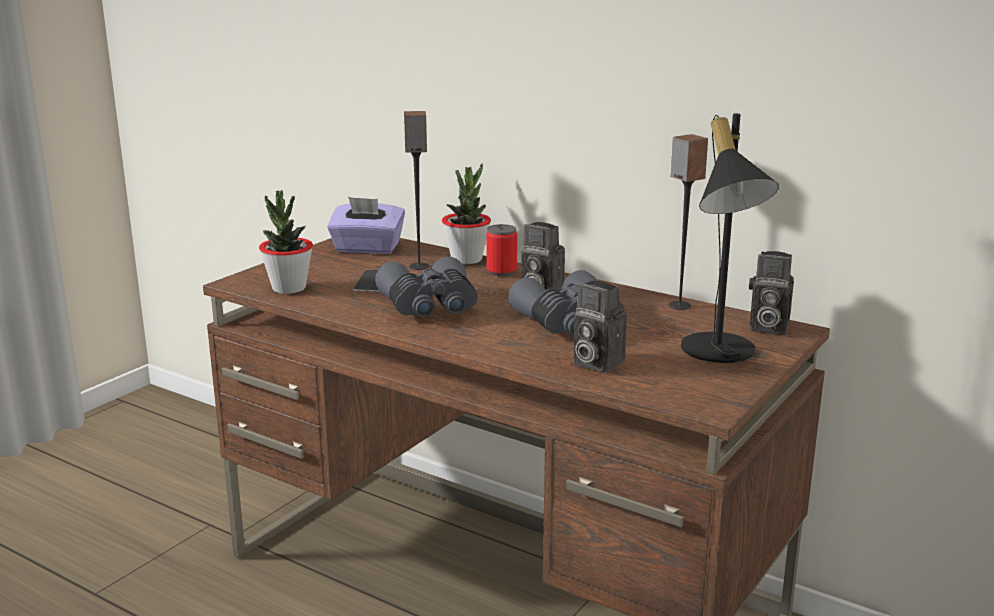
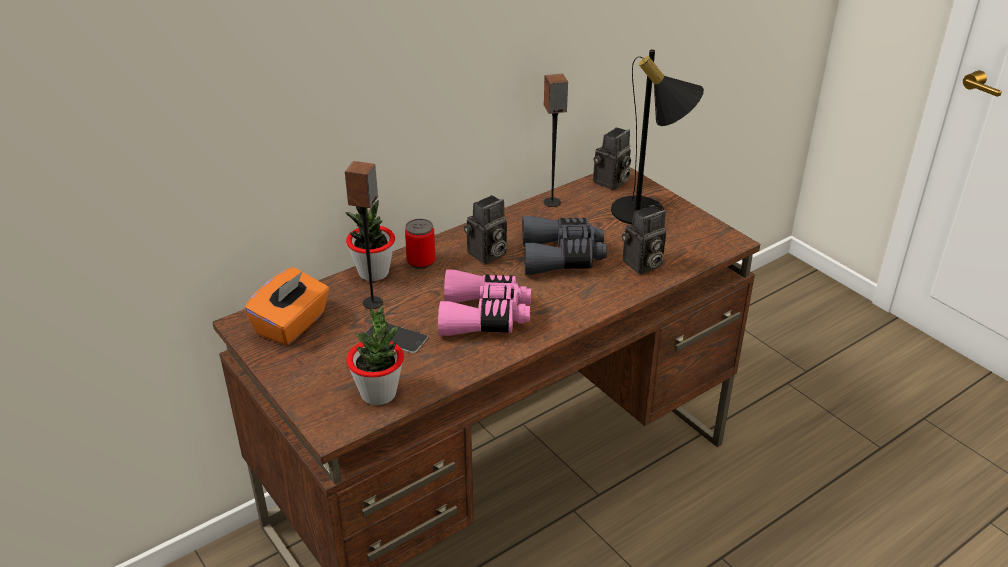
camera: 70 degrees left, 15 degrees up
(367, 249) = (292, 325): purple tissue box -> orange tissue box
(430, 307) = (485, 316): grey binoculars -> pink binoculars

